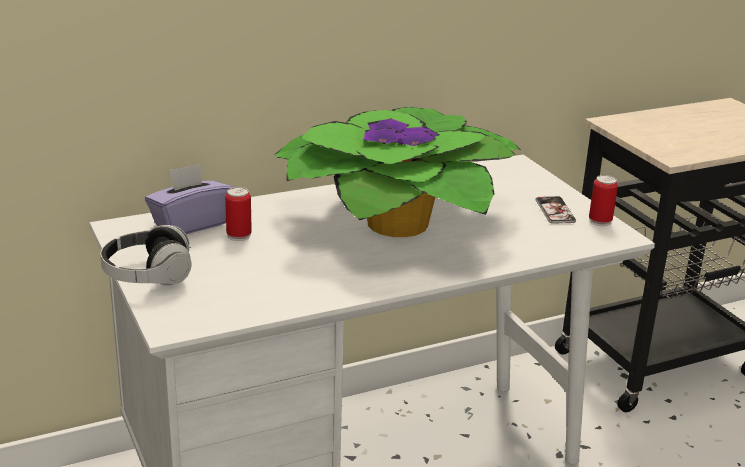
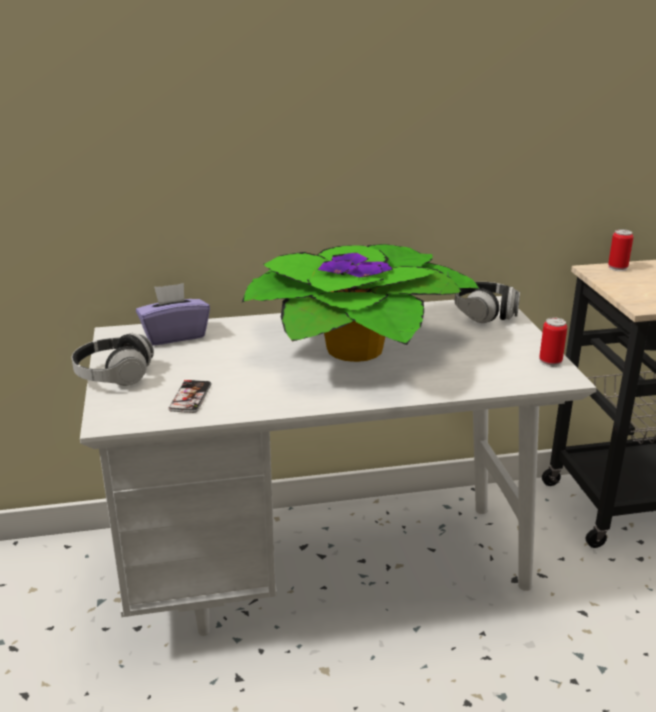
camera: 15 degrees right, 0 degrees up
(239, 235) = (209, 348): can -> can (617, 268)
(513, 176) = (485, 314): none -> headphones
(555, 211) = (510, 349): phone -> phone (190, 397)

